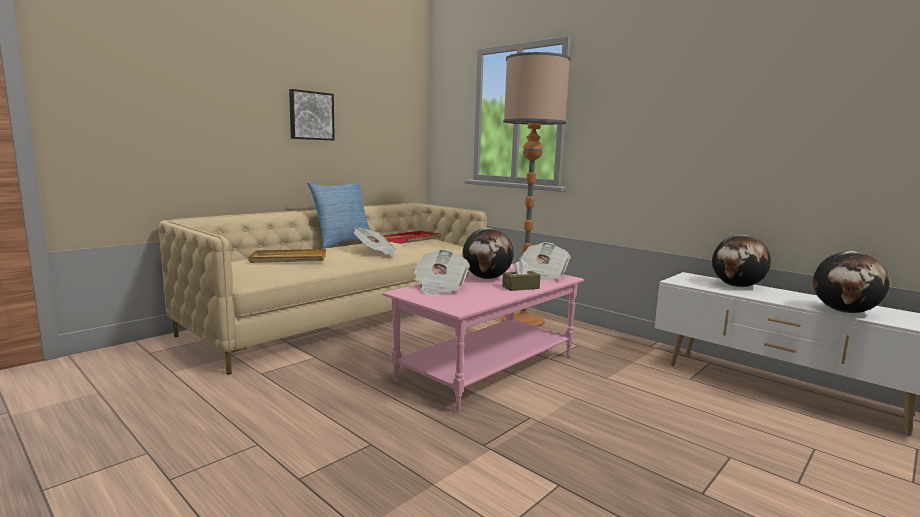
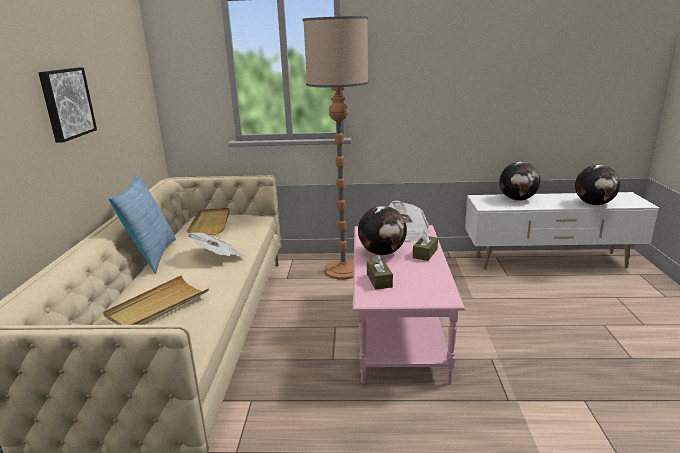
camera: 40 degrees left, 10 degrees up
(413, 239) = (211, 223): red tray -> beige tray
(439, 287) = (379, 280): newspaper -> brown tissue box

